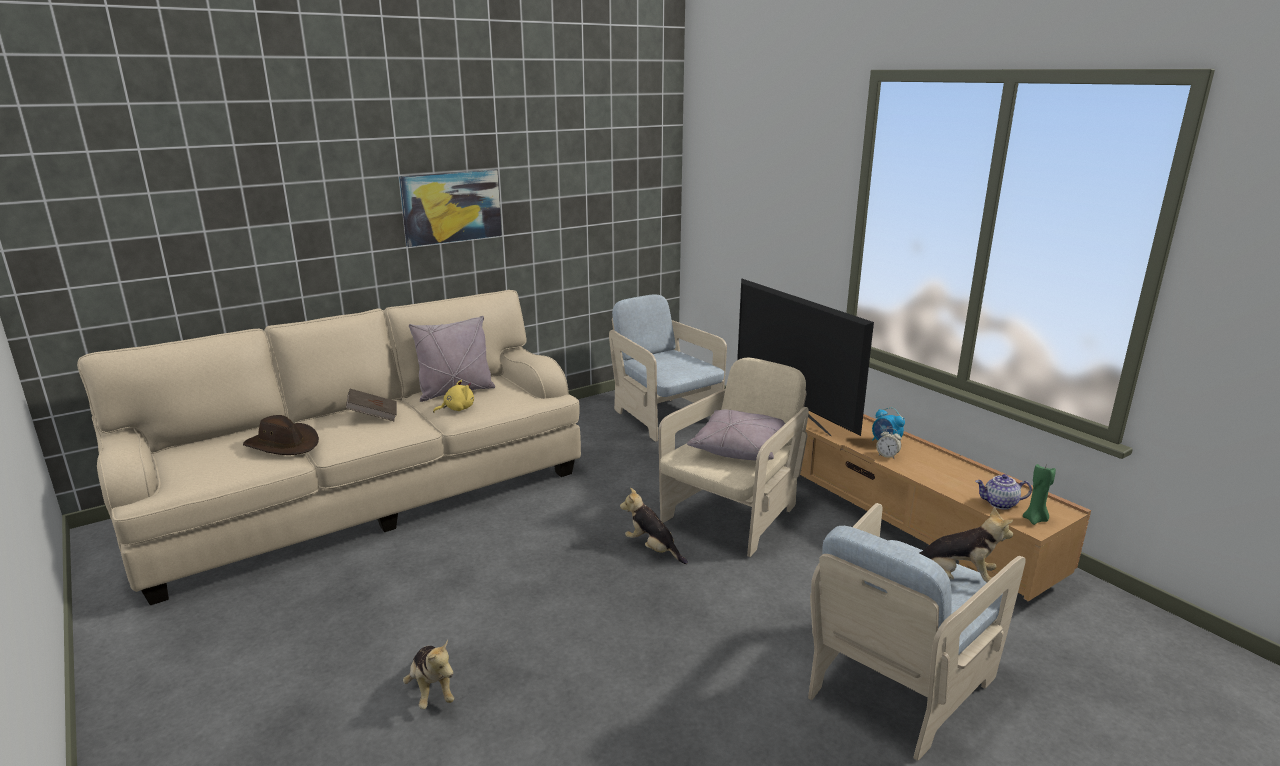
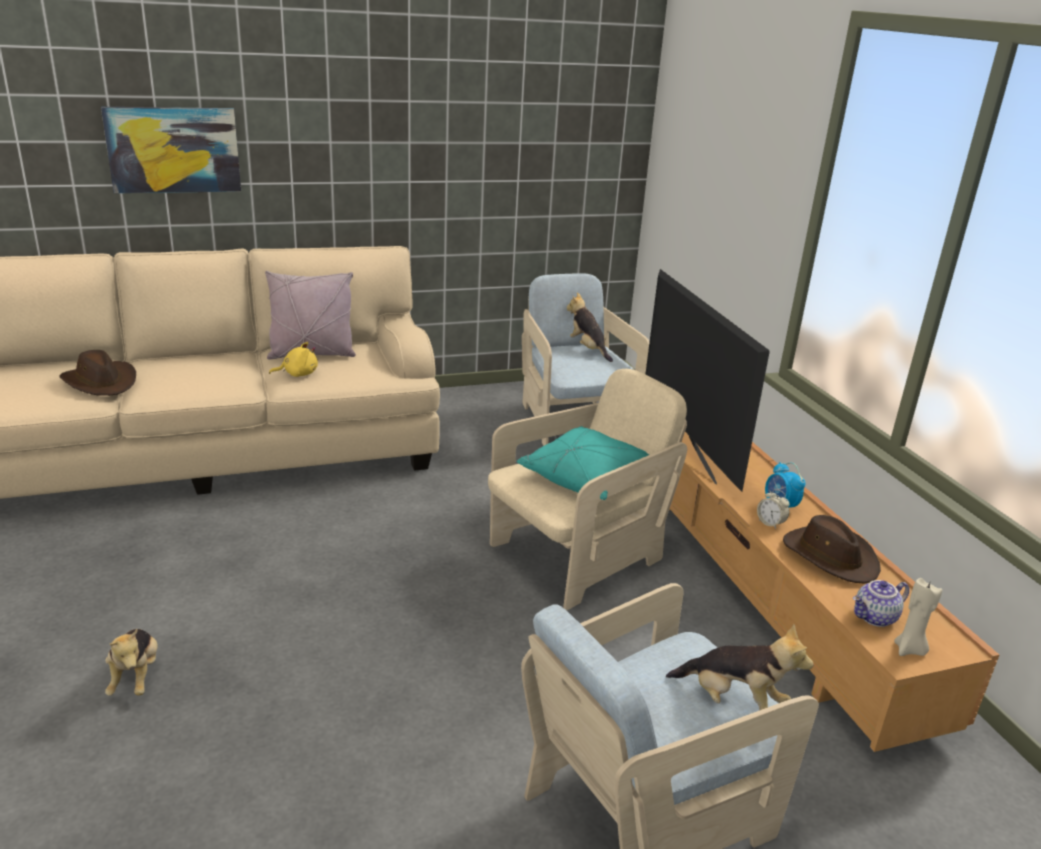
camera: 15 degrees right, 5 degrees up
(373, 416) = (207, 367): brown book -> none
(451, 207) = (347, 142): picture -> picture (174, 150)
(653, 549) = (461, 575): plush toy -> plush toy (587, 349)
(740, 448) = (588, 478): purple pillow -> turquoise pillow
(942, 470) = (830, 556): none -> brown hat
(1000, 504) = (875, 618): teapot -> teapot turned 45 degrees counterclockwise
(1035, 520) = (909, 650): green candle -> beige candle

